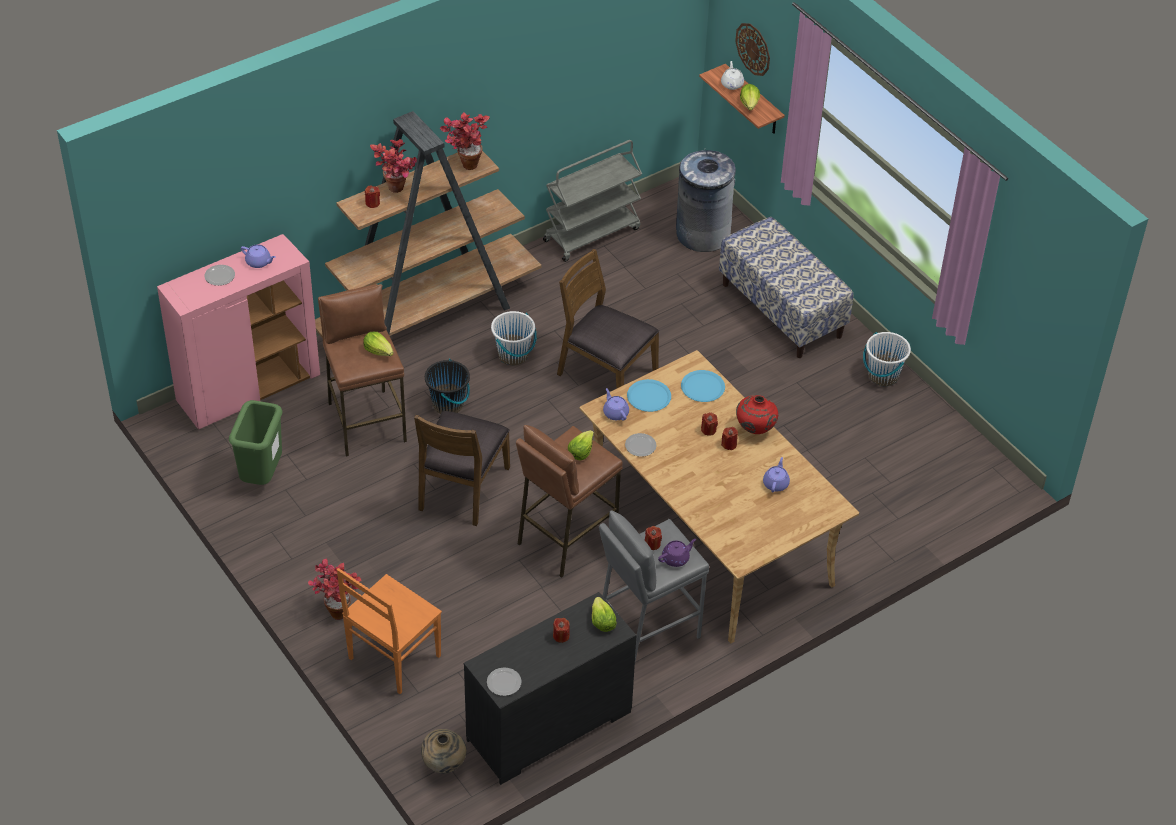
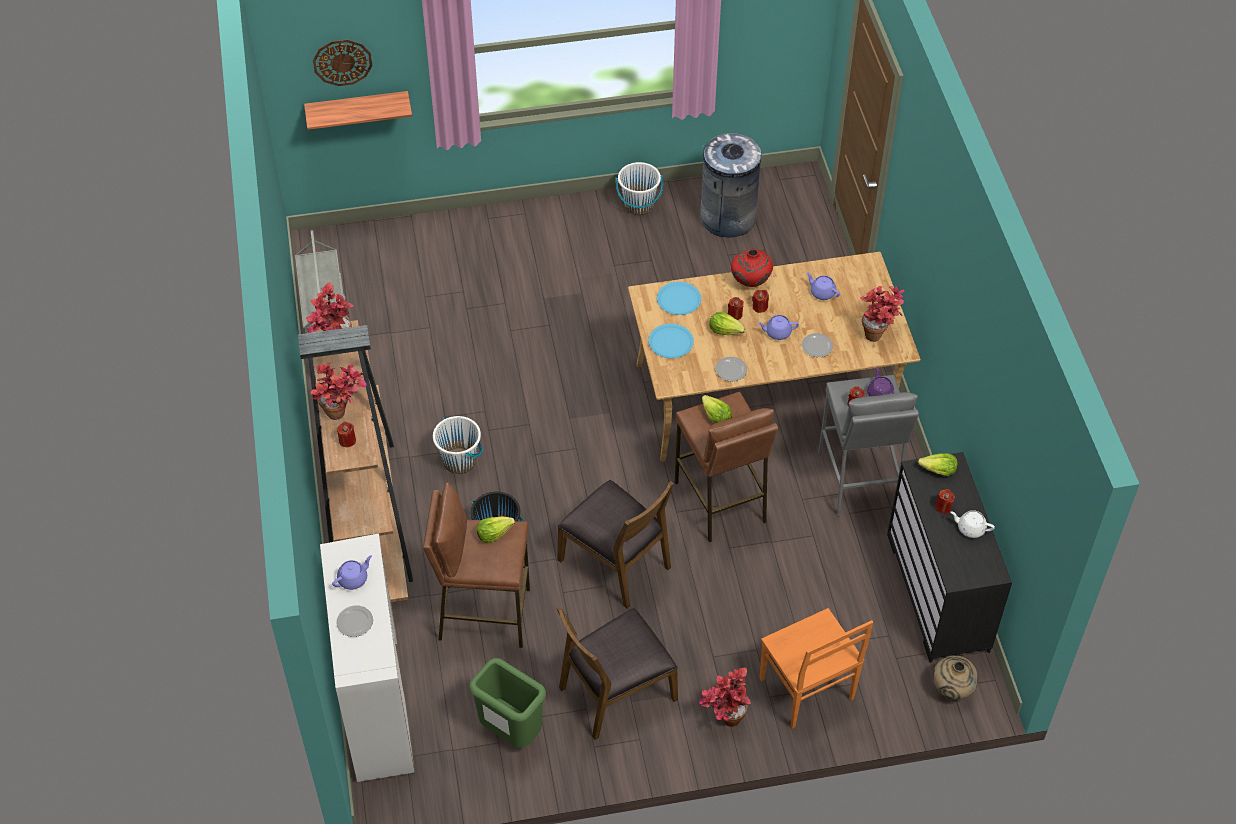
camera: 65 degrees left, 5 degrees up
(249, 389) = (376, 707): pink cabinet -> white cabinet
(504, 683) = (983, 568): plate -> plate (817, 346)
(605, 374) = (526, 398): brown chair -> brown chair (616, 692)
(615, 413) = (679, 373): purple teapot -> purple teapot (777, 332)
(702, 234) = (383, 258): grey trash can -> grey trash can (728, 218)
(732, 84) = (338, 110): white teapot -> white teapot (970, 528)
(749, 104) = (376, 108): lettuce -> lettuce (725, 330)
(750, 538) = (878, 334): none -> potted plant
(782, 310) = (519, 241): bench -> none

